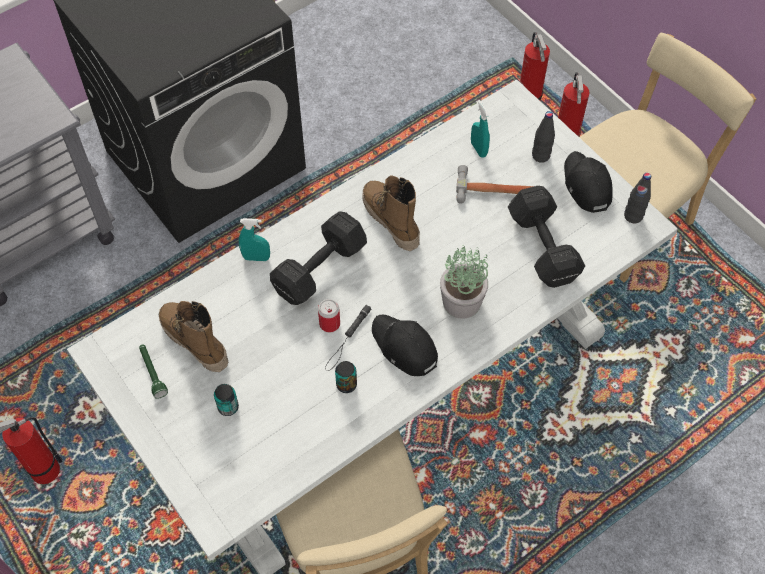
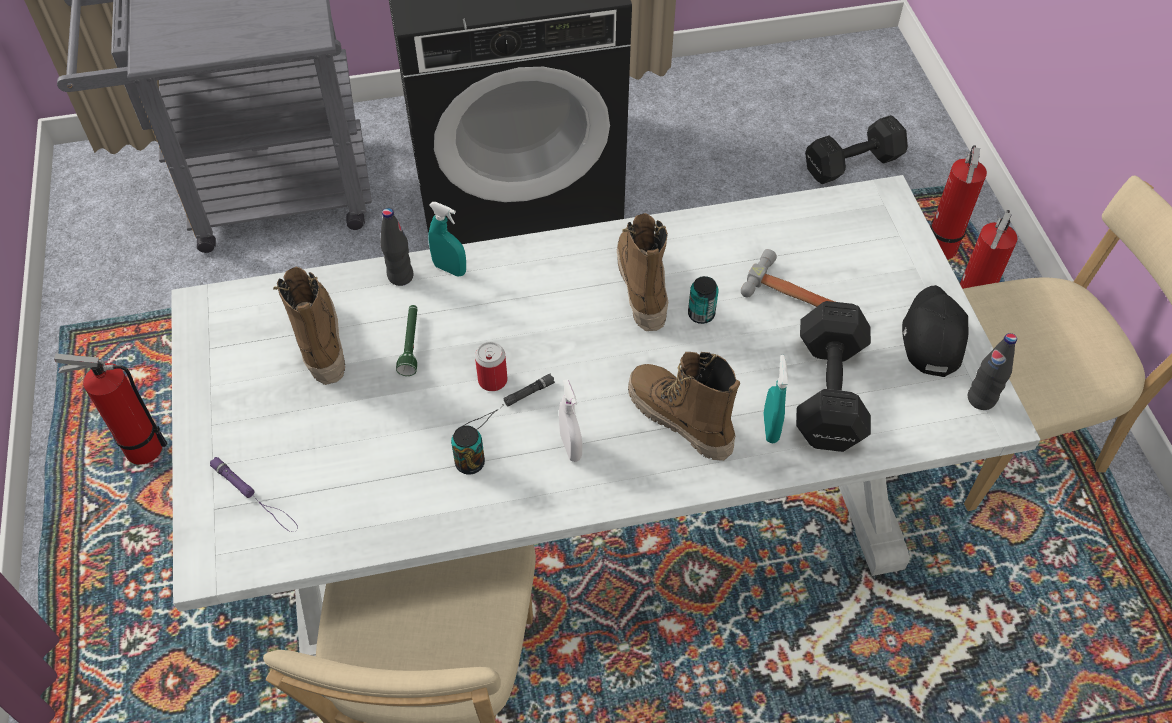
camera: 25 degrees right, 5 degrees down
(152, 373) = (247, 355): green flashlight -> green flashlight (411, 344)
(219, 465) = (255, 497): none -> purple flashlight
(228, 407) = (309, 431): can -> can (701, 314)
(317, 270) = (515, 310): black dumbbell -> black dumbbell (850, 164)
(404, 347) = (570, 447): black cap -> white spray bottle
(462, 302) = (679, 420): potted plant -> boot
(478, 149) = (805, 241): turquoise spray bottle -> turquoise spray bottle (770, 428)
(540, 156) = (886, 277): black bottle -> black bottle (400, 276)

